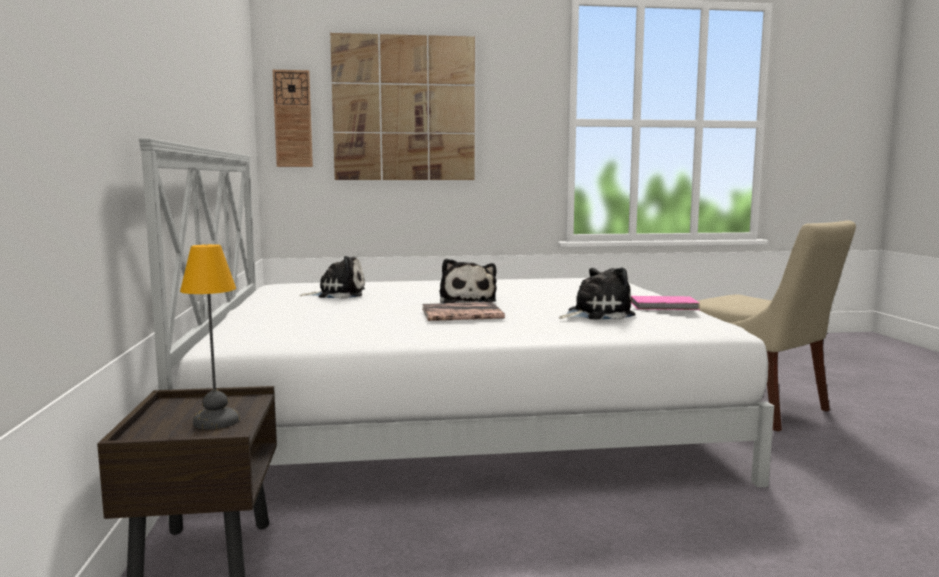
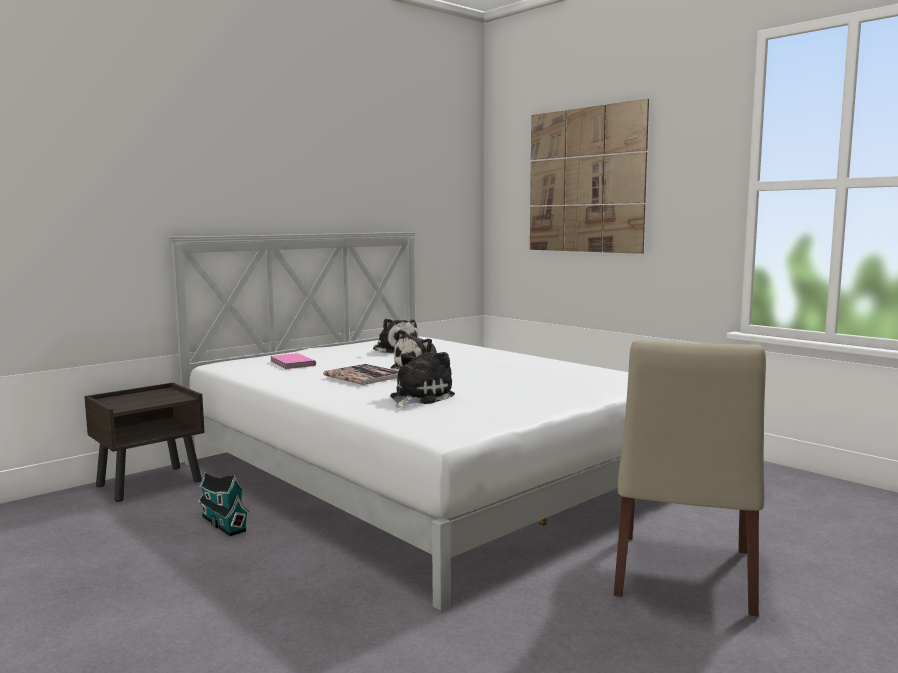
camera: 55 degrees right, 0 degrees up
(215, 422) = (139, 402): table lamp -> none
(293, 119) = (505, 195): wall clock -> none
(445, 537) = (222, 523): none -> toy house
(596, 314) = (419, 397): plush toy -> plush toy turned 90 degrees counterclockwise
(665, 306) = (490, 406): pink book -> pink book (291, 363)

